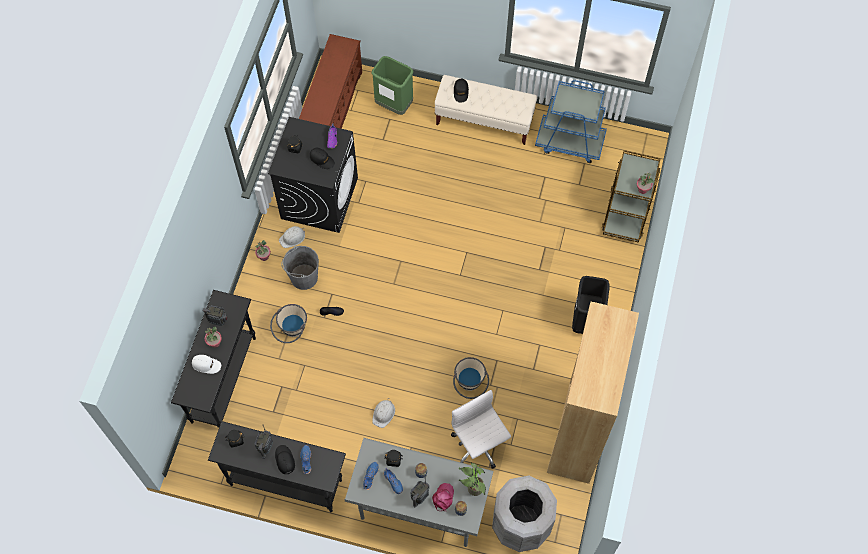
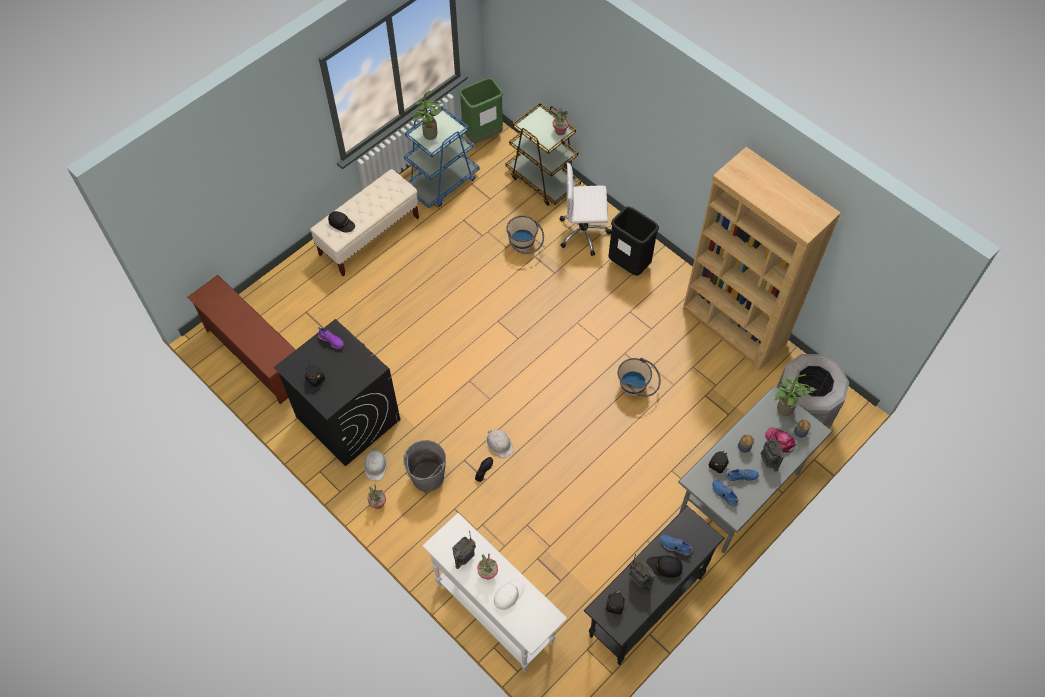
camera: 60 degrees left, 5 degrees down
(224, 379) = (494, 612): black console table -> white console table
(291, 331) = (481, 519): beige bucket -> beige bucket (524, 247)
(322, 159) = (348, 361): black cap -> none
(384, 413) = (623, 477): white hard hat -> white hard hat (499, 444)
(394, 105) = (293, 300): green trash can -> green trash can (482, 136)
(479, 445) = (702, 411): white office chair -> white office chair (584, 233)
(569, 100) = (429, 136): none -> potted plant

